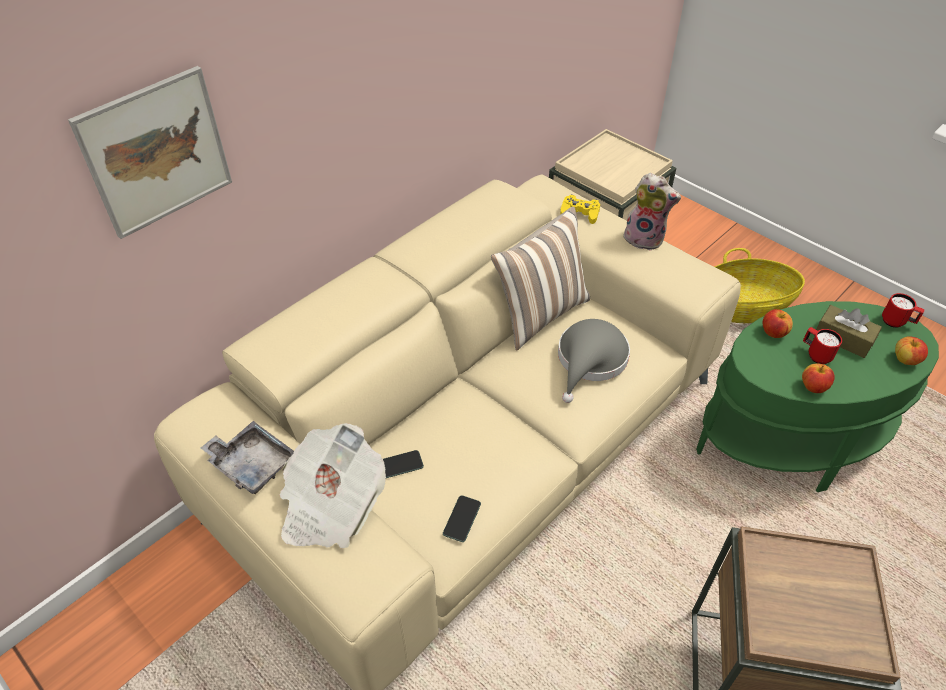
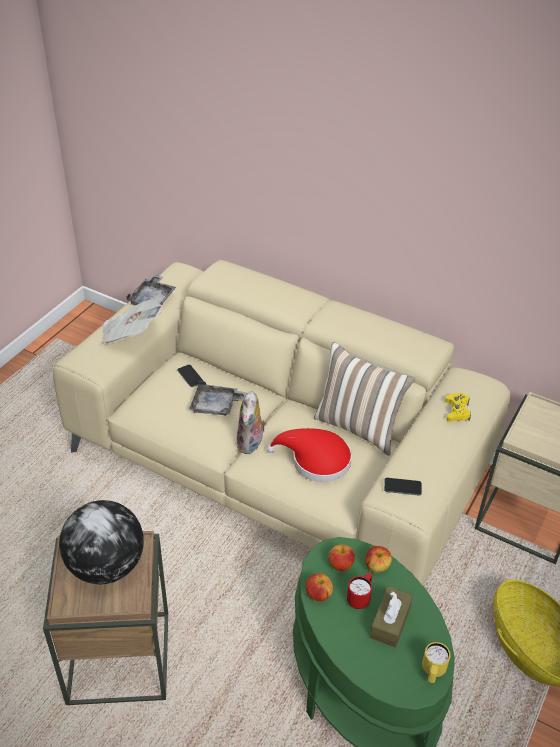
camera: 75 degrees right, 5 degrees down
(156, 152) = (226, 130): picture -> none
(462, 519) = (156, 412): phone -> phone (402, 487)
(470, 443) = (216, 406): none -> grey tray
(590, 361) = (315, 460): grey hat -> red hat
(645, 238) = (444, 456): plush toy -> plush toy (251, 444)
(800, 592) = (106, 566): none -> globe
(896, 322) = (432, 672): red mug -> yellow mug
(905, 360) = (380, 674): apple -> apple (340, 565)

